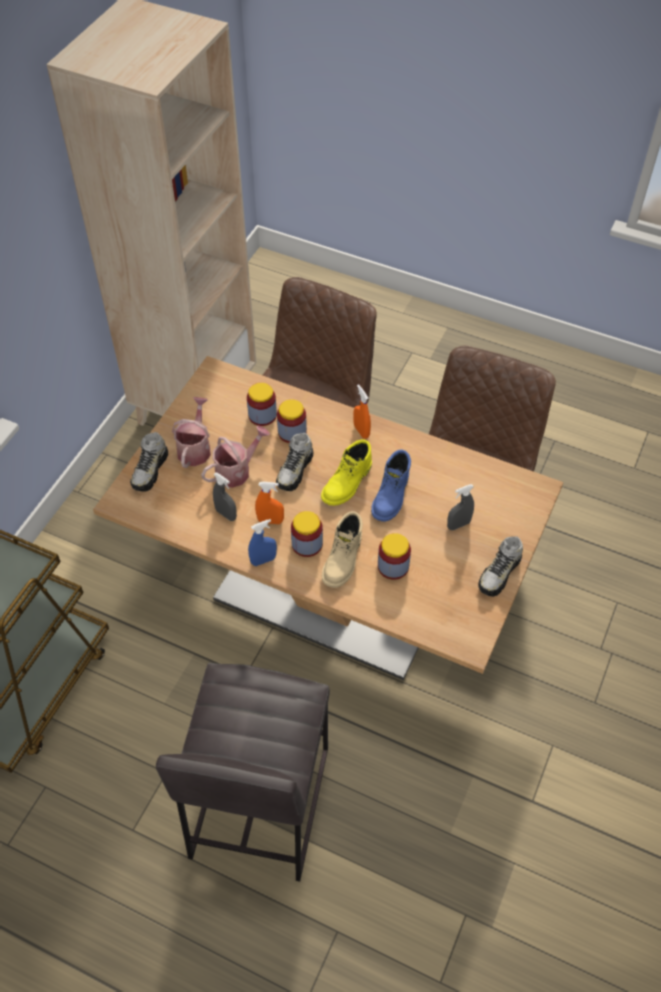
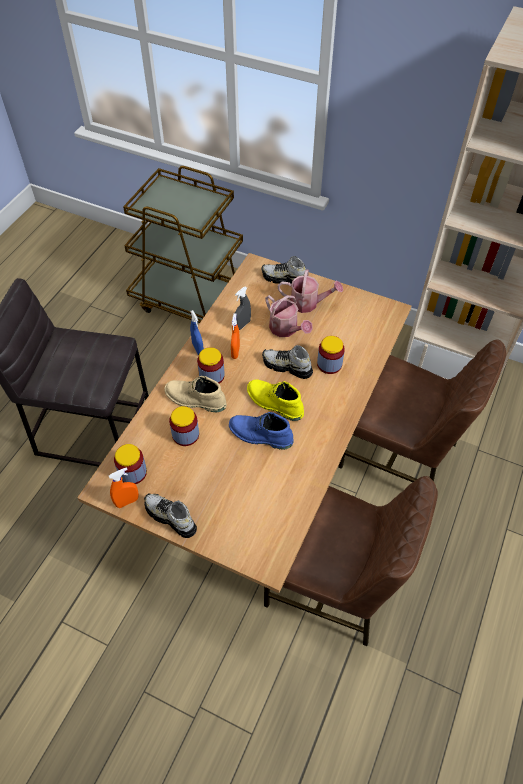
camera: 90 degrees right, 0 degrees up
(262, 415) = (346, 344): jar -> jar (132, 472)
(361, 431) = (334, 414): orange spray bottle -> orange spray bottle (127, 501)
(458, 525) = (227, 487): grey spray bottle -> none

